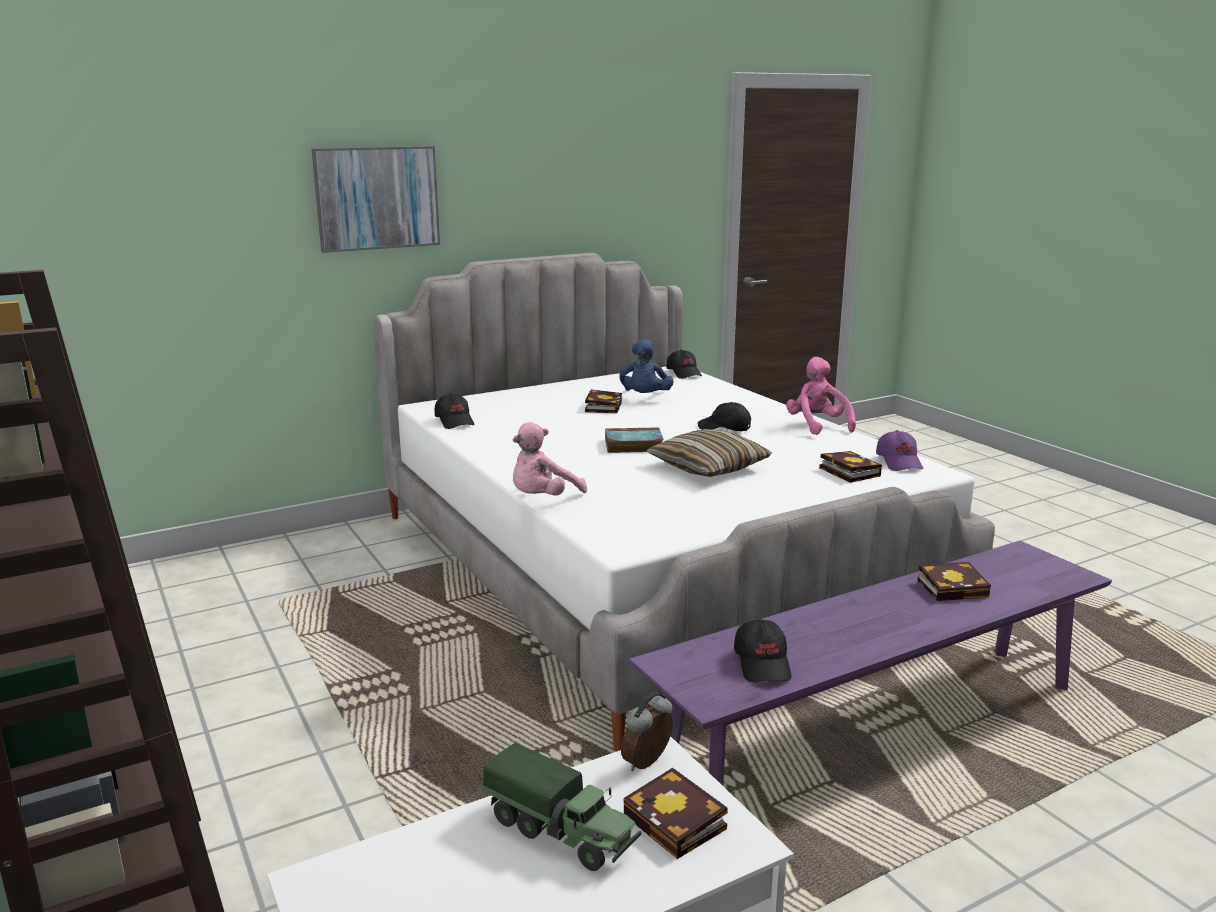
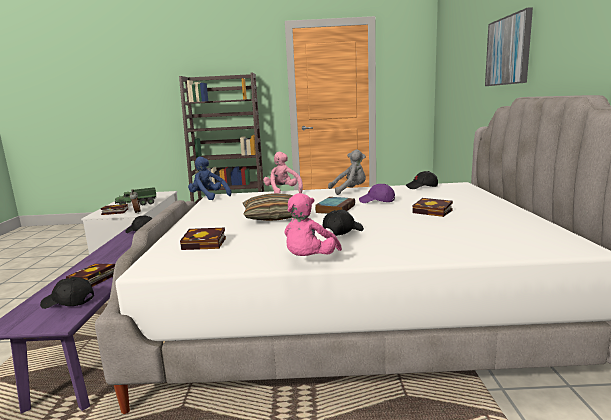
camera: 120 degrees right, 5 degrees down
(503, 456) = (350, 190): none -> grey plush toy
(645, 398) = (453, 223): blue plush toy -> blue plush toy (208, 197)
(684, 373) = (558, 248): black cap -> black cap (68, 302)
(817, 426) = (309, 260): pink plush toy -> pink plush toy turned 105 degrees clockwise
(899, 462) = (187, 263): purple cap -> purple cap (377, 201)

